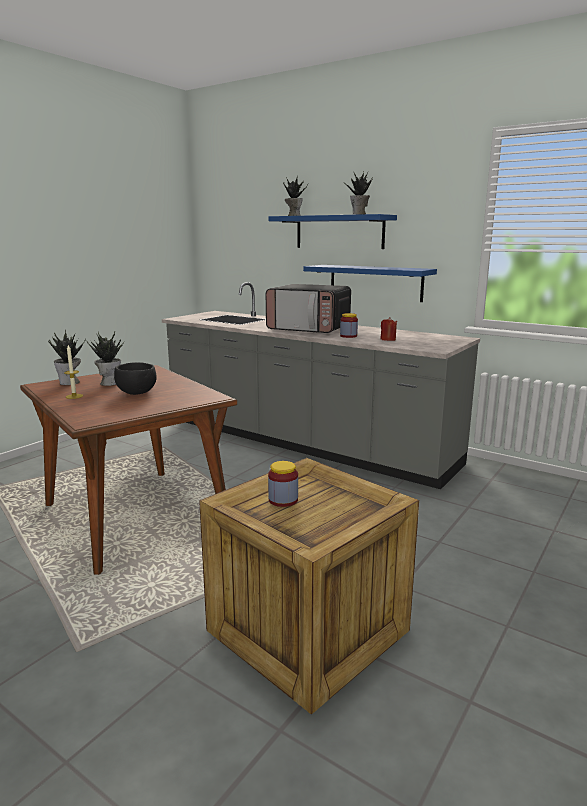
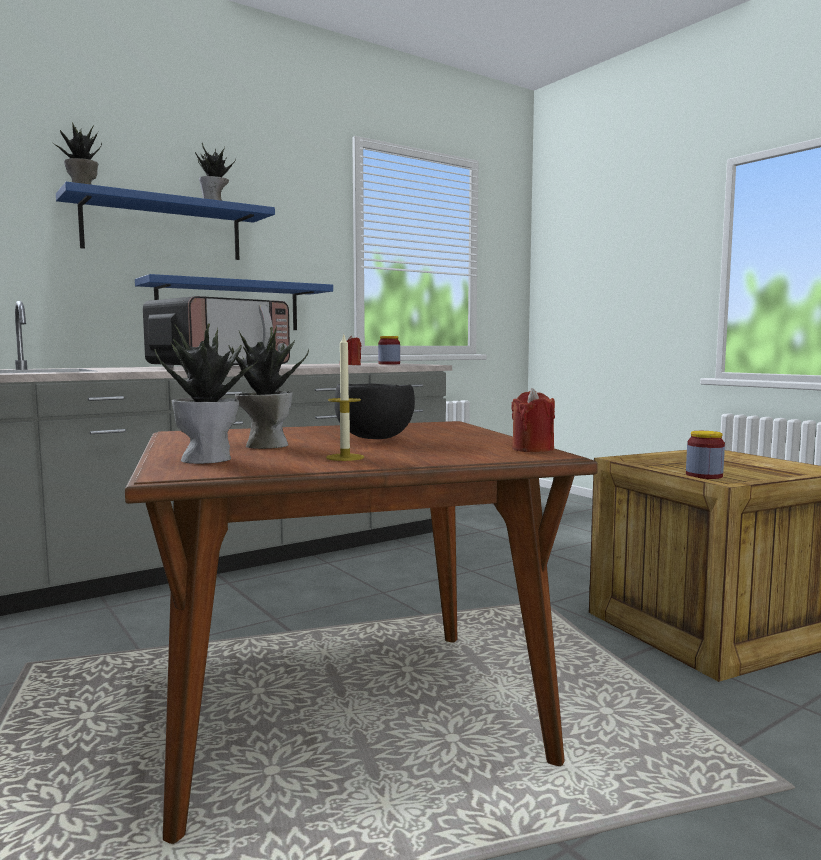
camera: 70 degrees left, 10 degrees down
(102, 419) = (532, 449): none -> red candle
(348, 336) = (305, 366): jar -> jar (389, 364)

